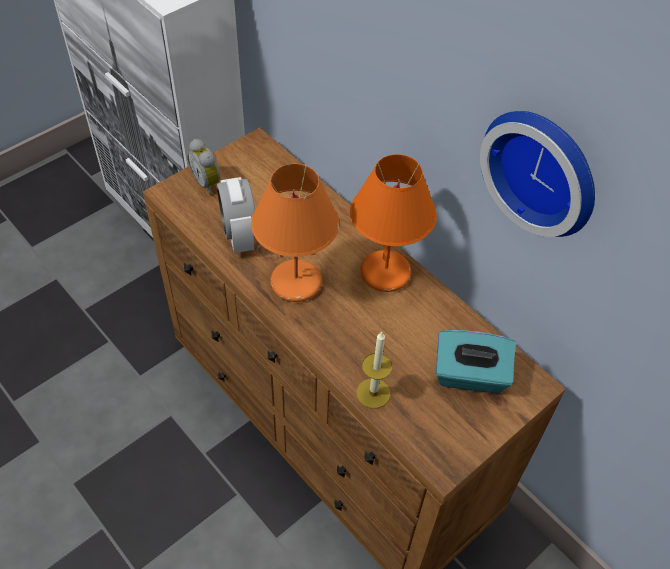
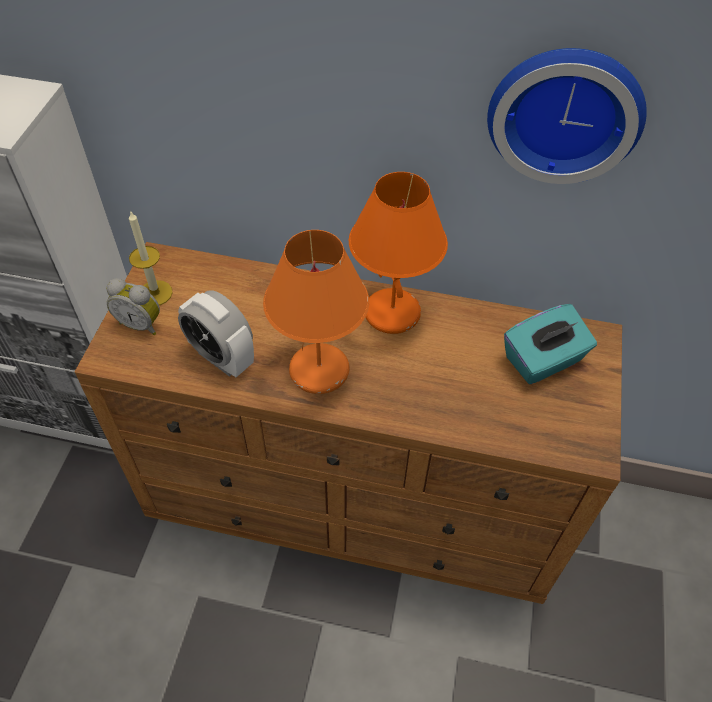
camera: 35 degrees left, 0 degrees up
(373, 393) = (481, 429): candle -> candle (155, 293)

